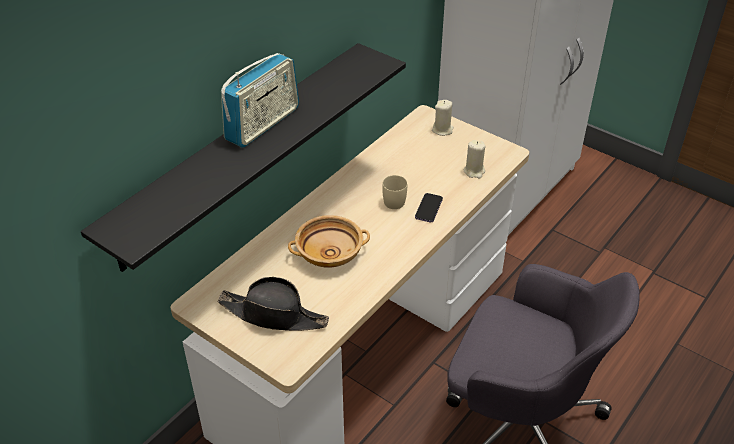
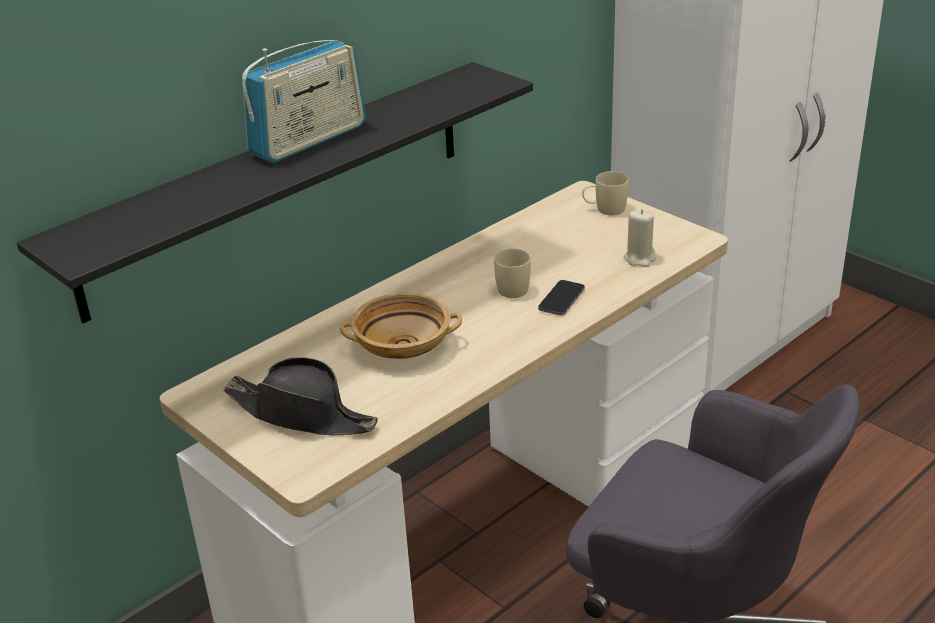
camera: 10 degrees right, 10 degrees down
(442, 130) = (604, 209): beige candle -> beige mug

